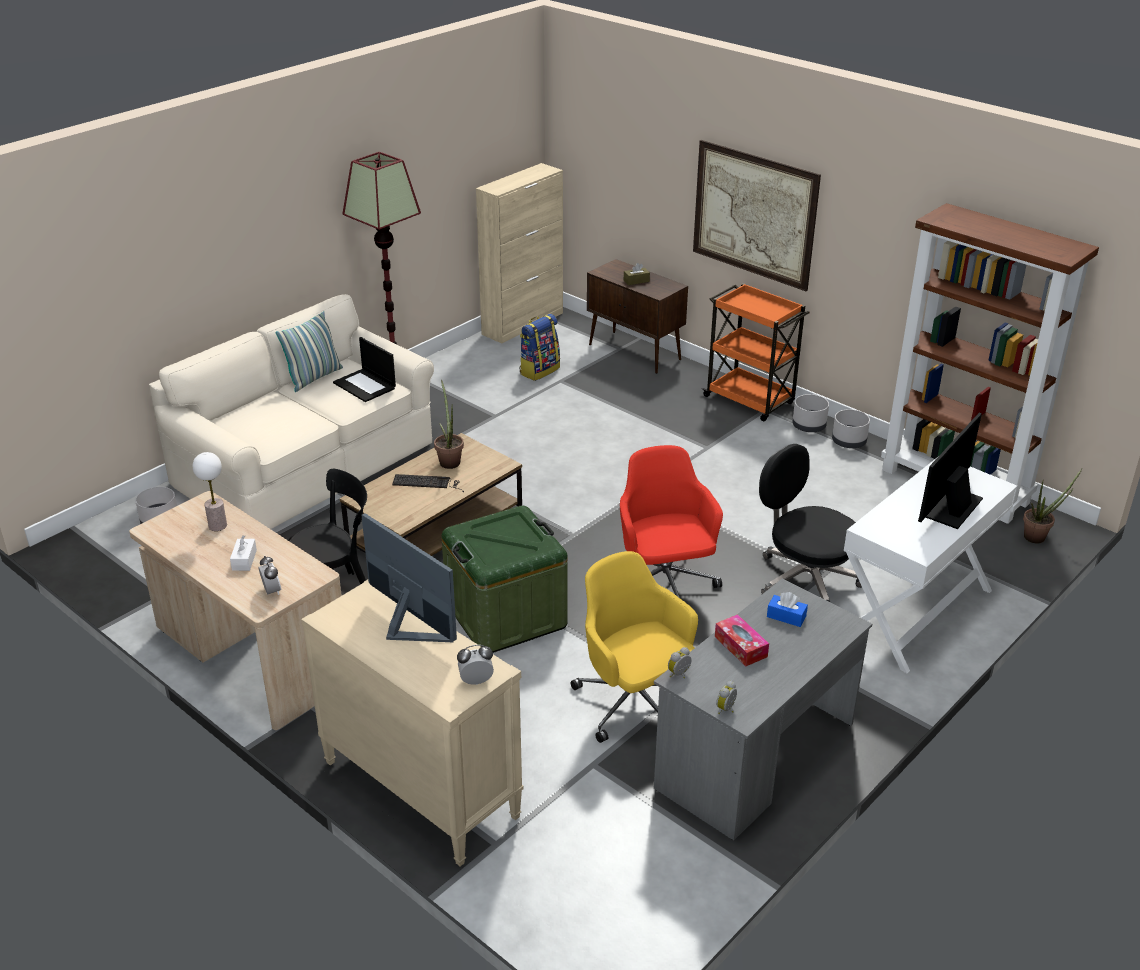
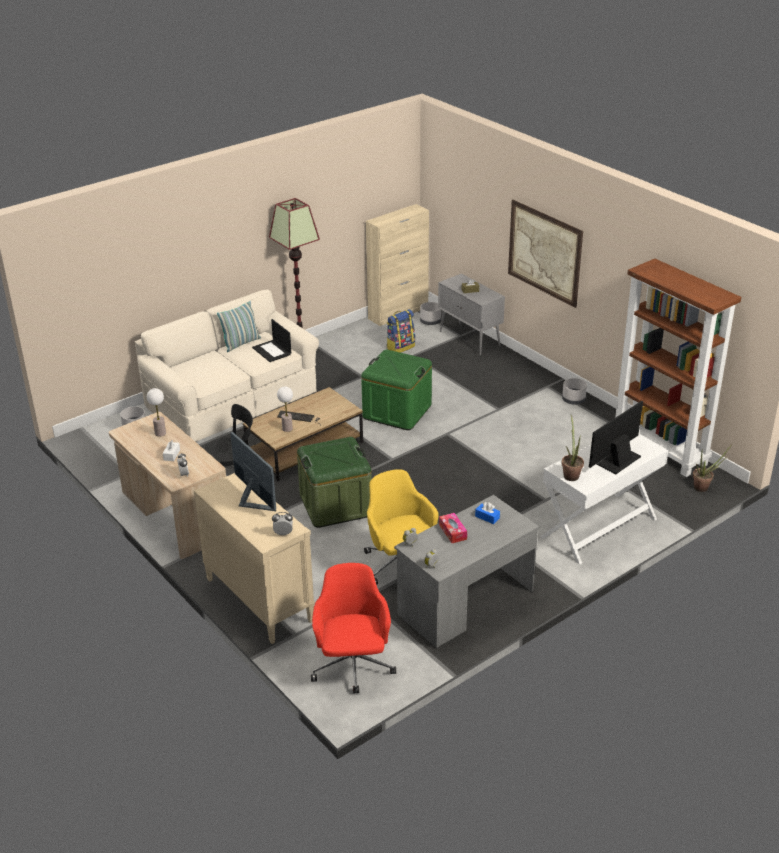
camera: 10 degrees right, 0 degrees up
(412, 501) = (287, 429): none -> table lamp
(449, 460) = (317, 404): potted plant -> potted plant (570, 474)
(560, 463) = (397, 412): none -> green storage box
(635, 352) = (470, 339): brown cabinet -> grey cabinet
(664, 584) = (441, 495): red office chair -> red office chair (353, 666)
(750, 400) = (539, 379): orange cart -> none
(805, 579) = (534, 500): black office chair -> none
(849, 442) = (597, 413): grey planter -> grey planter (430, 321)

